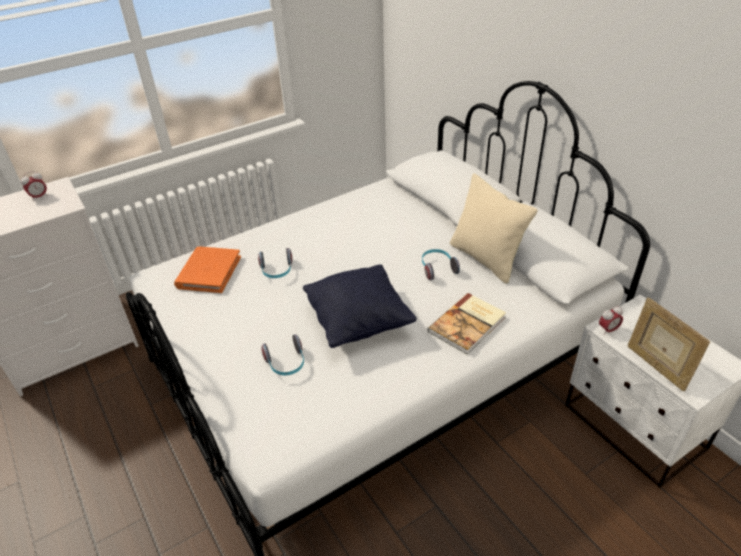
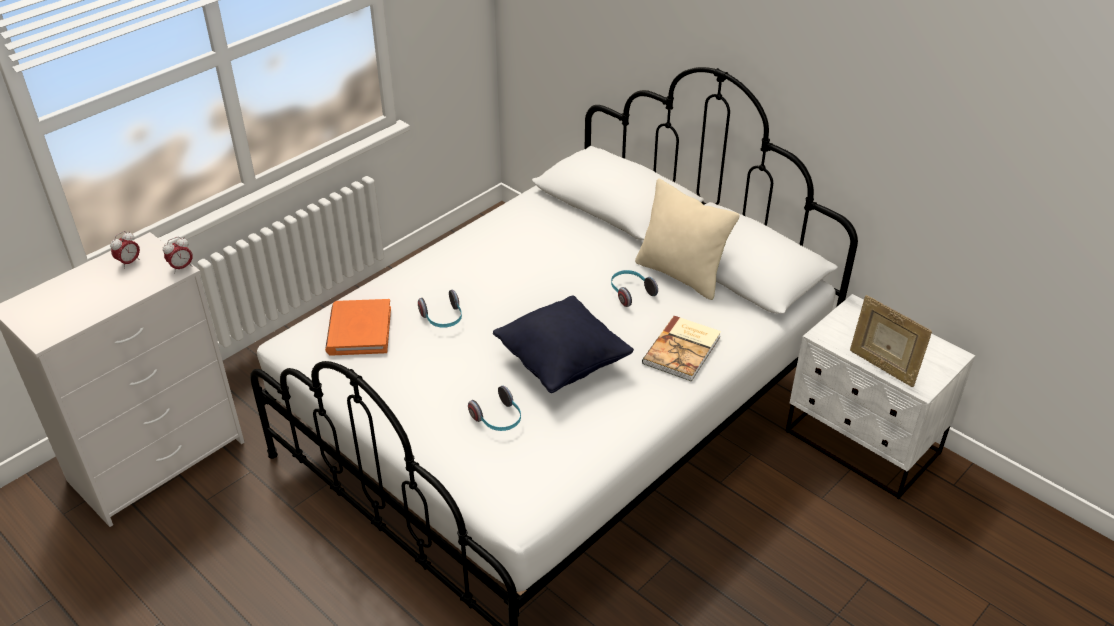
camera: 15 degrees left, 0 degrees up
(608, 330) = (827, 336): alarm clock -> alarm clock (181, 268)

